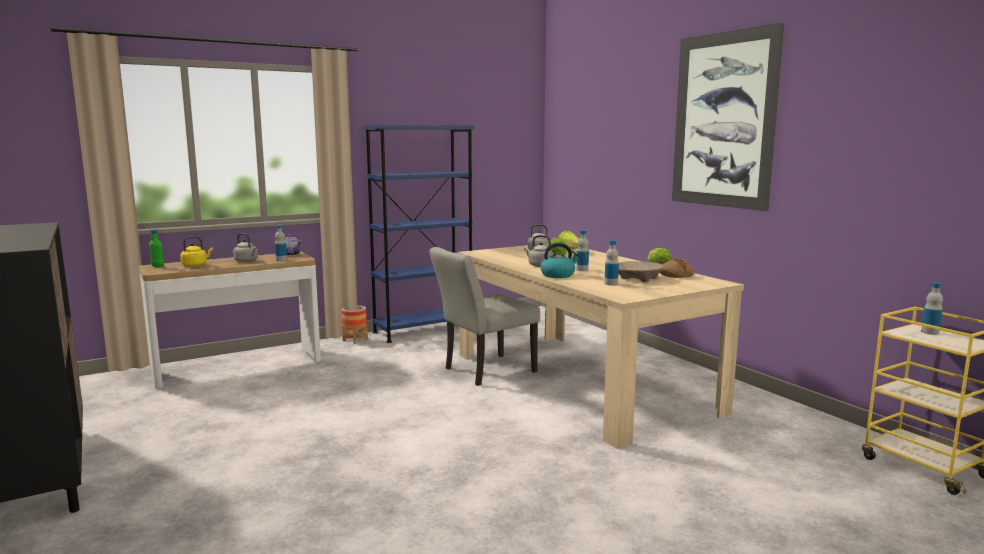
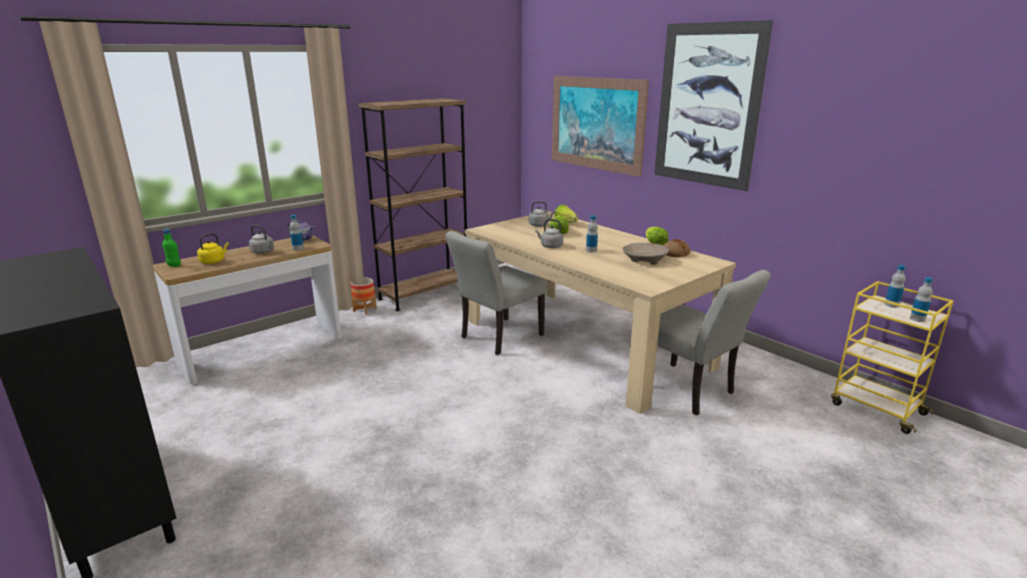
camera: 10 degrees left, 10 degrees up
(423, 330) = (424, 294): blue bookcase -> brown bookcase
(558, 275) = (574, 259): kettle -> none
(611, 284) = (626, 269): bottle -> bottle (917, 319)
(614, 151) = (596, 123): none -> picture
(686, 433) = (689, 391): none -> grey chair

